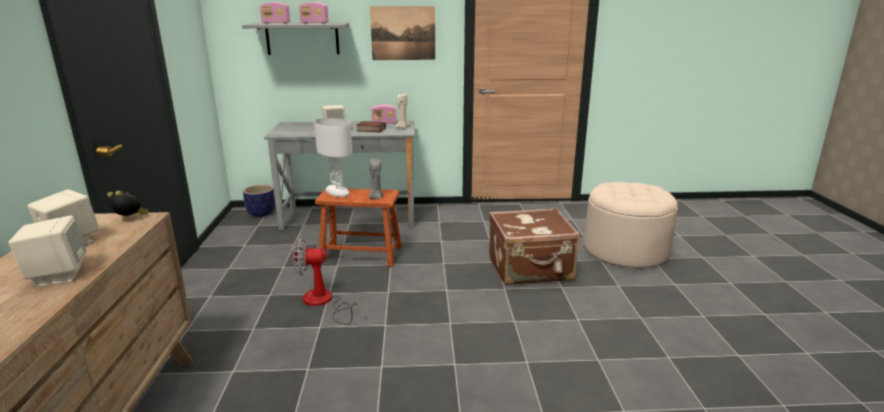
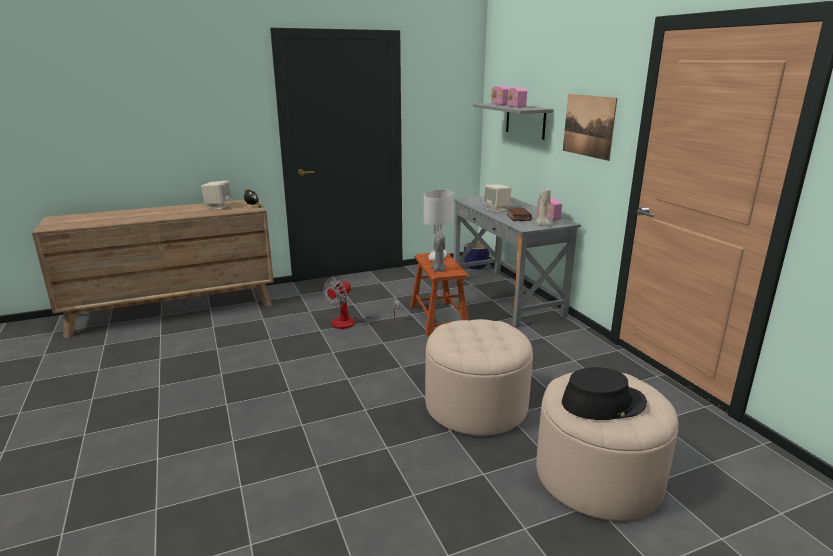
camera: 70 degrees right, 0 degrees up
(57, 276) = (180, 213): beige speaker -> none
(323, 302) = (352, 323): fan -> fan turned 120 degrees counterclockwise
(530, 270) = (476, 406): brown suitcase -> beige ottoman
(640, 194) = (603, 403): none -> black hat

